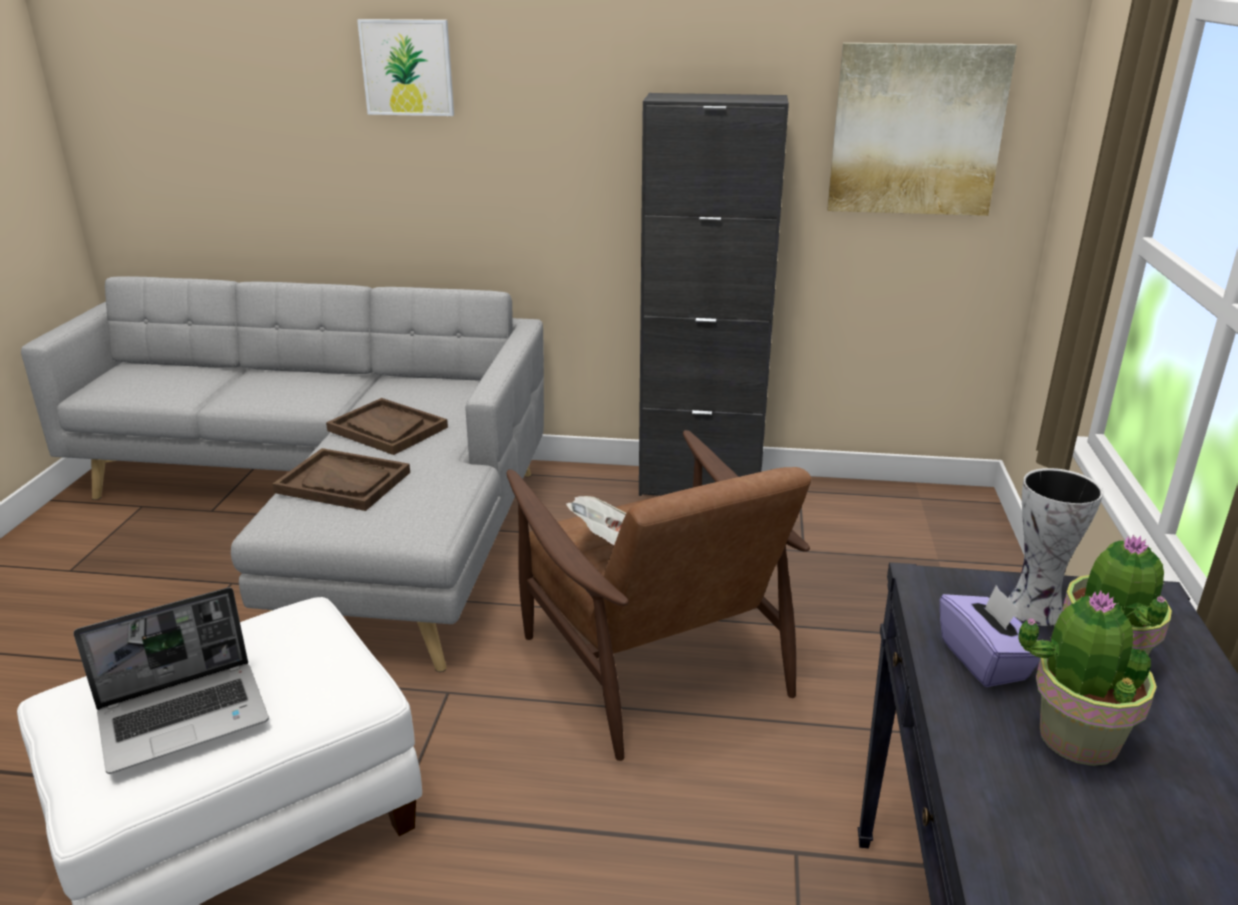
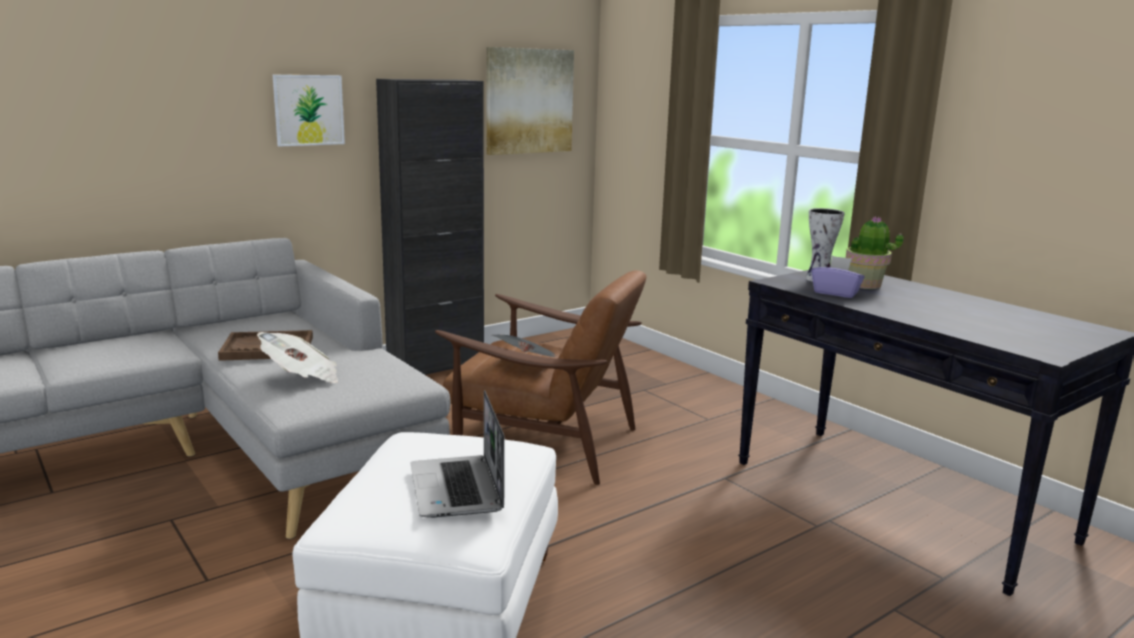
camera: 45 degrees left, 10 degrees down
(185, 717) = (458, 489): laptop -> laptop turned 150 degrees clockwise
(344, 482) = (302, 377): brown tray -> newspaper
(407, 67) = (180, 60): picture -> picture (308, 110)
(1076, 737) = (896, 300): potted plant -> none

